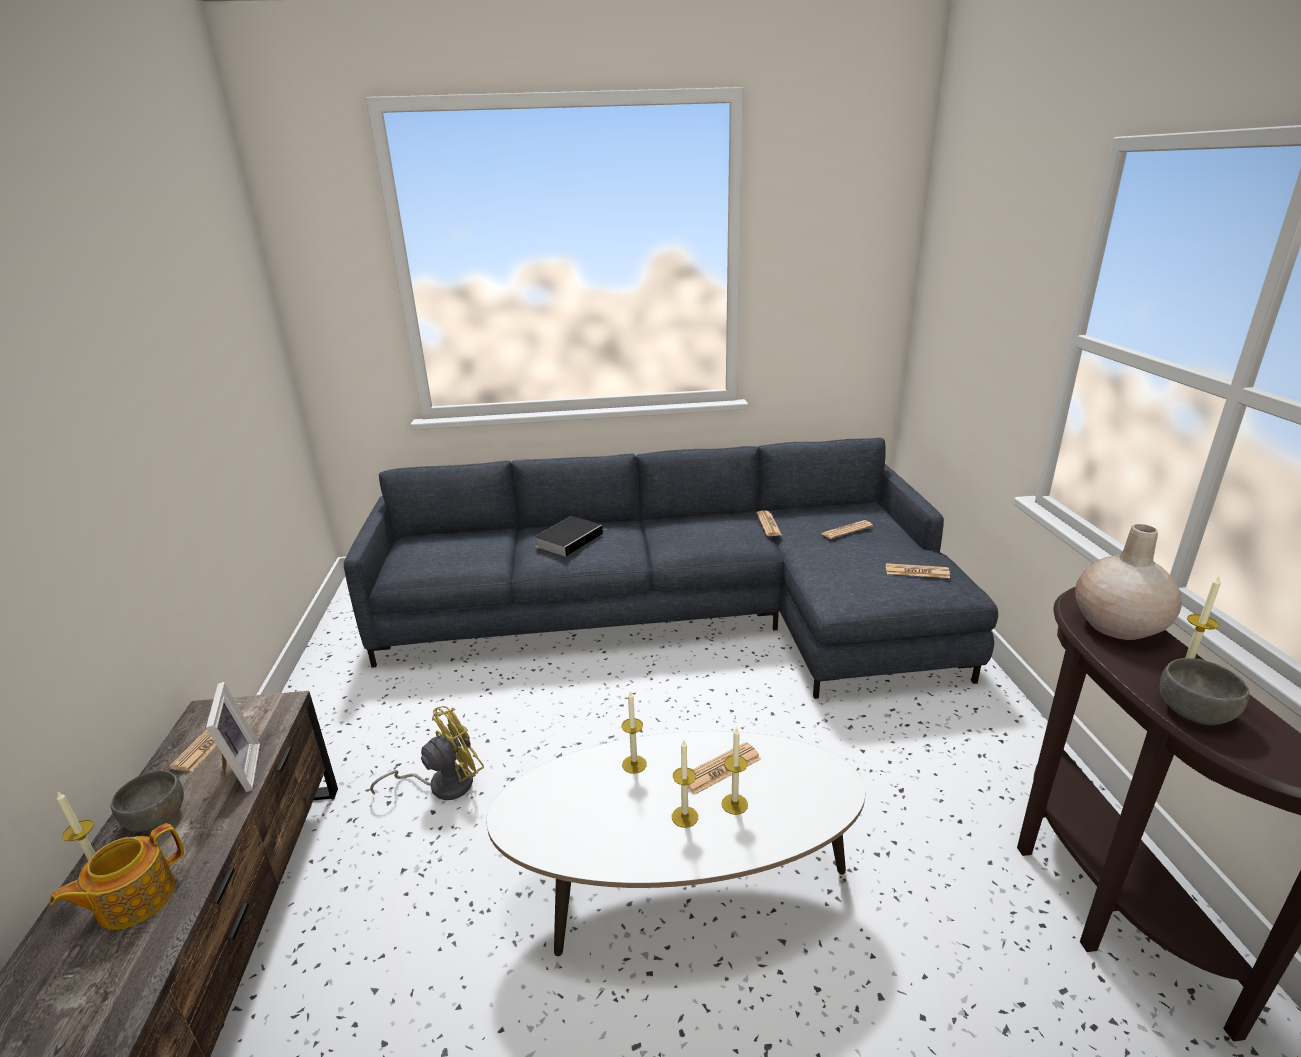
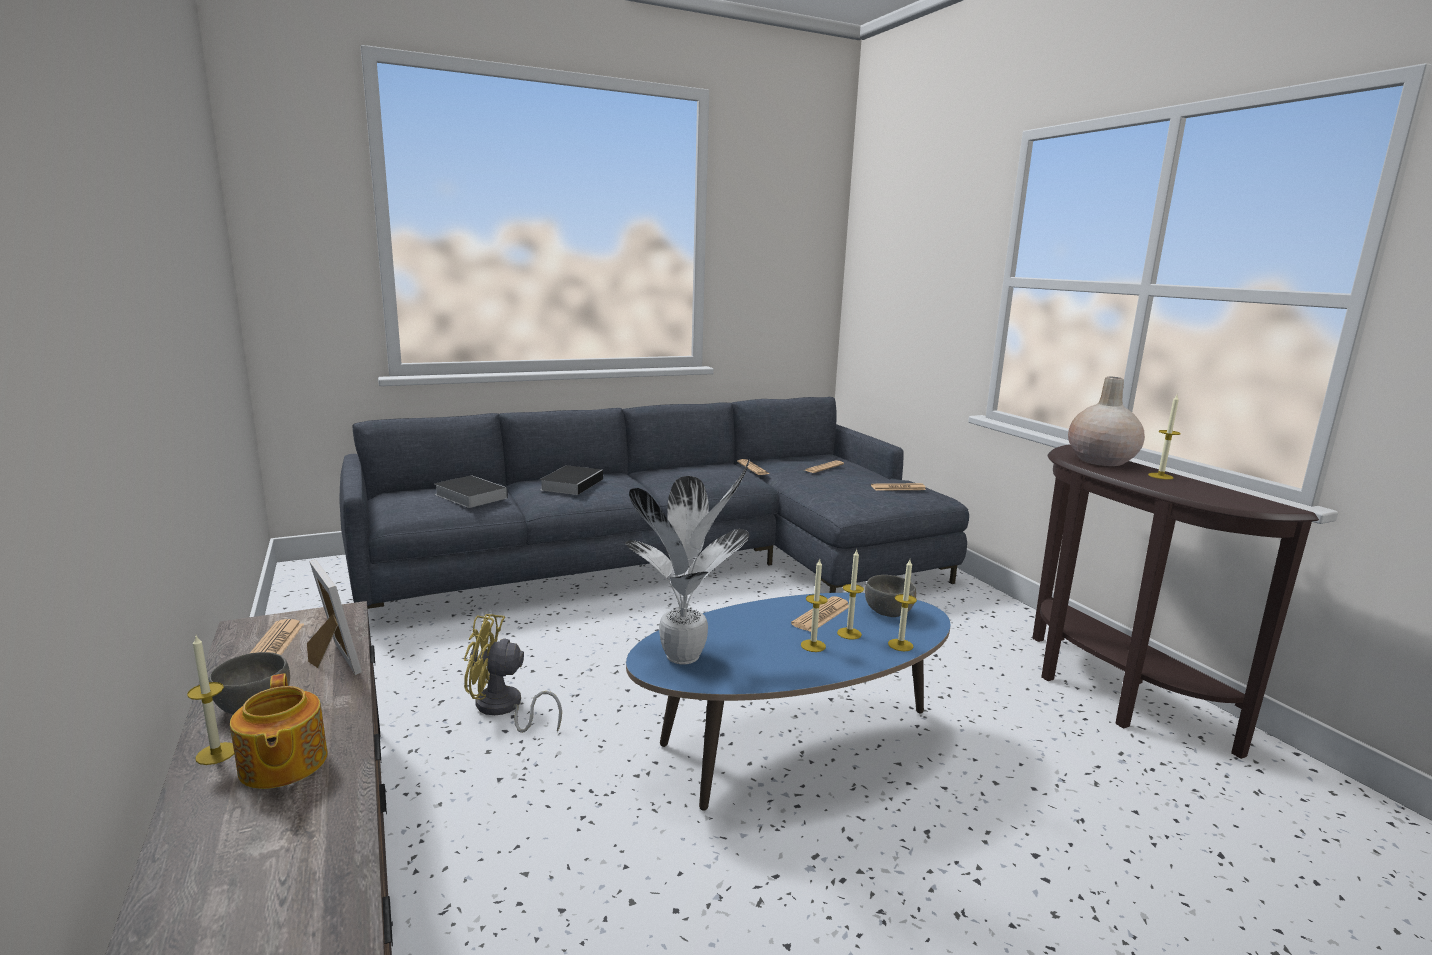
camera: 20 degrees left, 10 degrees down
(134, 899) = (282, 765): teapot -> teapot turned 45 degrees counterclockwise
(442, 784) = (503, 709): yellow fan -> yellow fan turned 120 degrees counterclockwise
(469, 550) = (469, 496): none -> book
(549, 810) = (686, 657): none -> potted plant
(634, 764) = (743, 621): candle -> candle (900, 645)
(680, 890) = (790, 746): white coffee table -> blue coffee table
(1195, 712) = (1183, 490): grey bowl -> grey bowl (889, 612)

